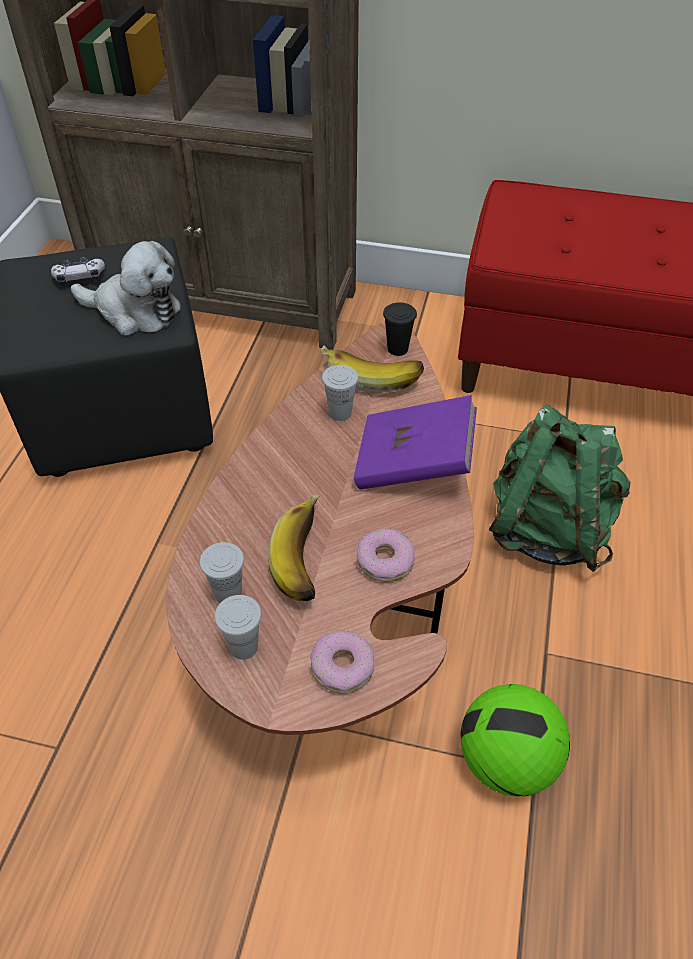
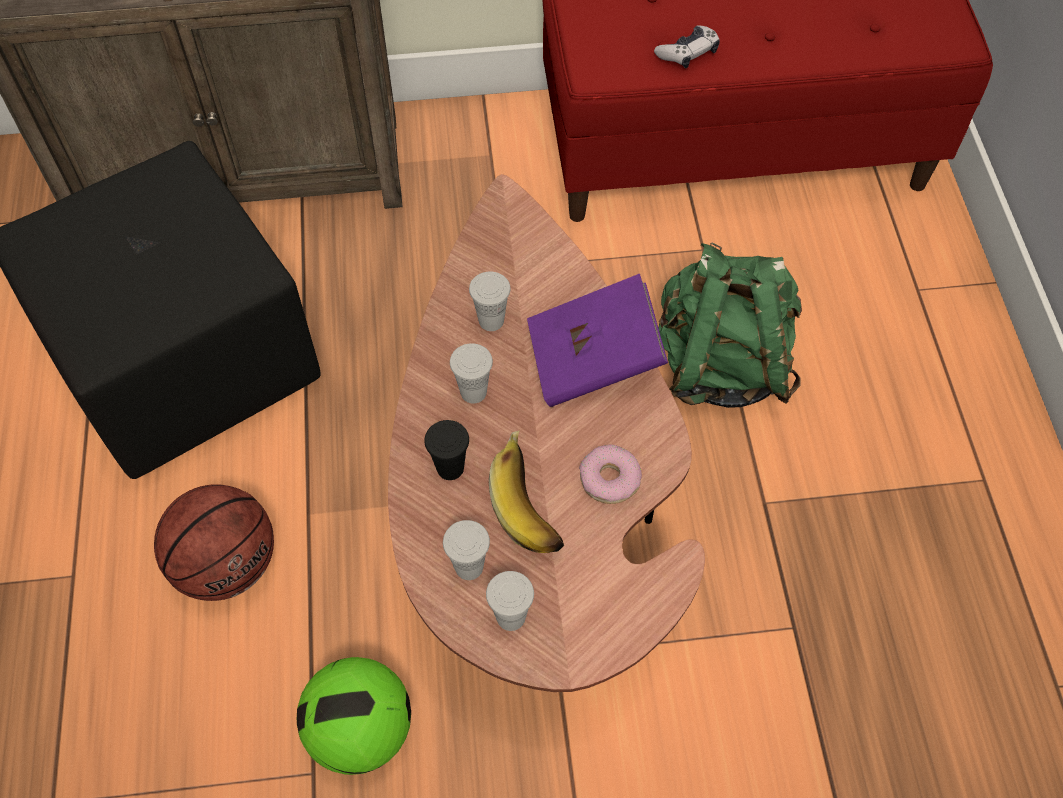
camera: 20 degrees left, 10 degrees up
(77, 560) = (227, 564): none -> basketball
(80, 278) = (110, 232): game controller -> game controller (688, 53)
(135, 312) = (204, 262): plush toy -> none
(300, 460) = (473, 392): none -> white cup
(342, 667) = (614, 604): donut -> none
(372, 375) = (505, 262): banana -> none
(397, 349) = (519, 219): black cup -> black cup (450, 468)
(506, 760) = (763, 625): football -> football (360, 730)

